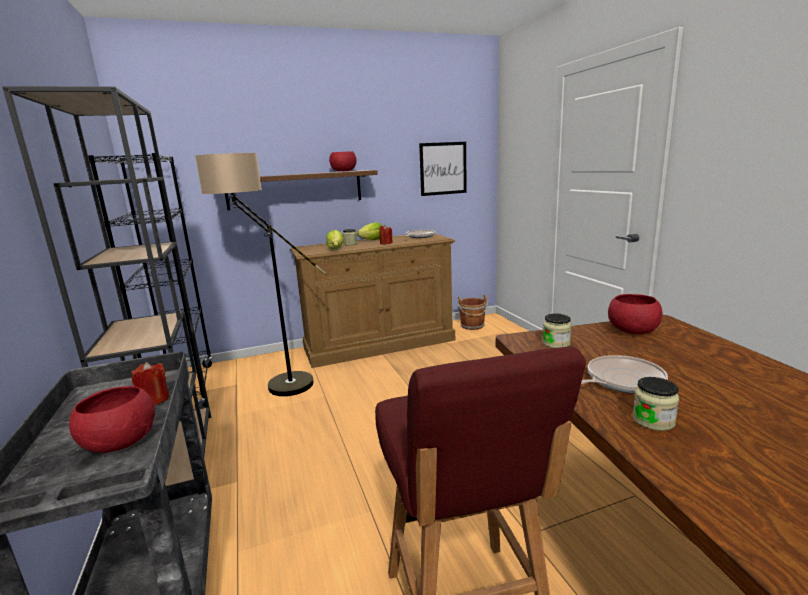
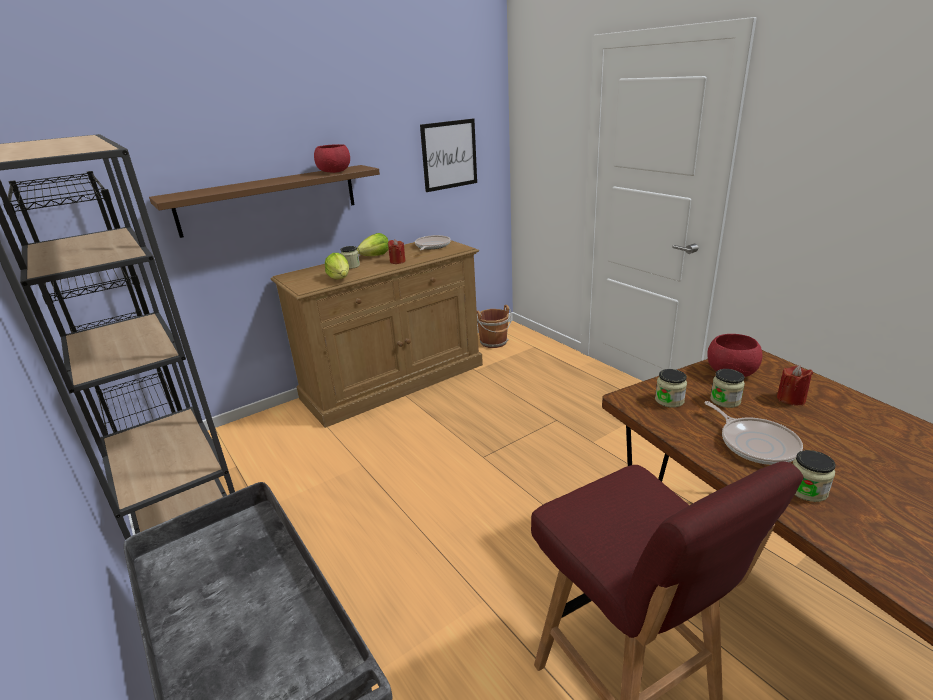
camera: 15 degrees left, 10 degrees up
(121, 442) = (276, 628): red bowl -> none
(154, 400) = (265, 557): red candle -> red candle (791, 399)
(275, 383) = (288, 456): floor lamp -> none
(612, 348) = (725, 400): none -> jar
(621, 381) = (755, 443): frying pan -> frying pan turned 105 degrees clockwise

